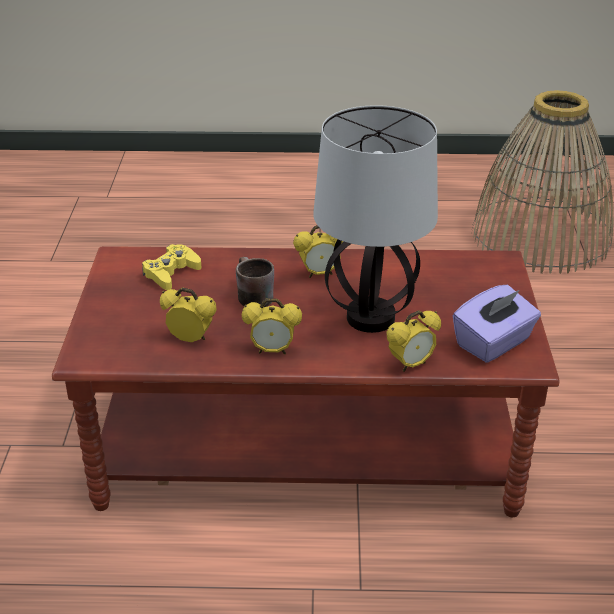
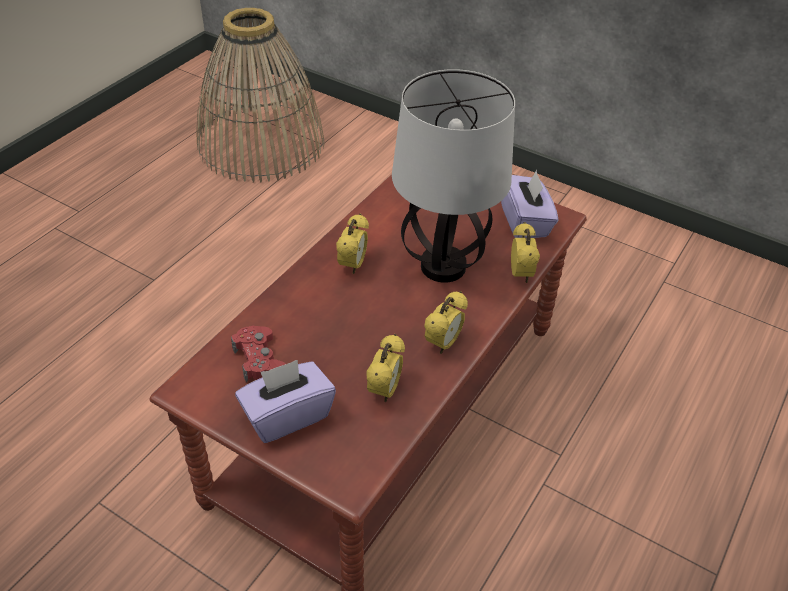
camera: 60 degrees left, 10 degrees up
(126, 305) = (287, 415): none -> purple tissue box
(171, 273) = (260, 360): yellow game controller -> red game controller
(190, 340) = (385, 390): alarm clock -> alarm clock turned 150 degrees clockwise
(250, 297) = (349, 323): brown mug -> none

